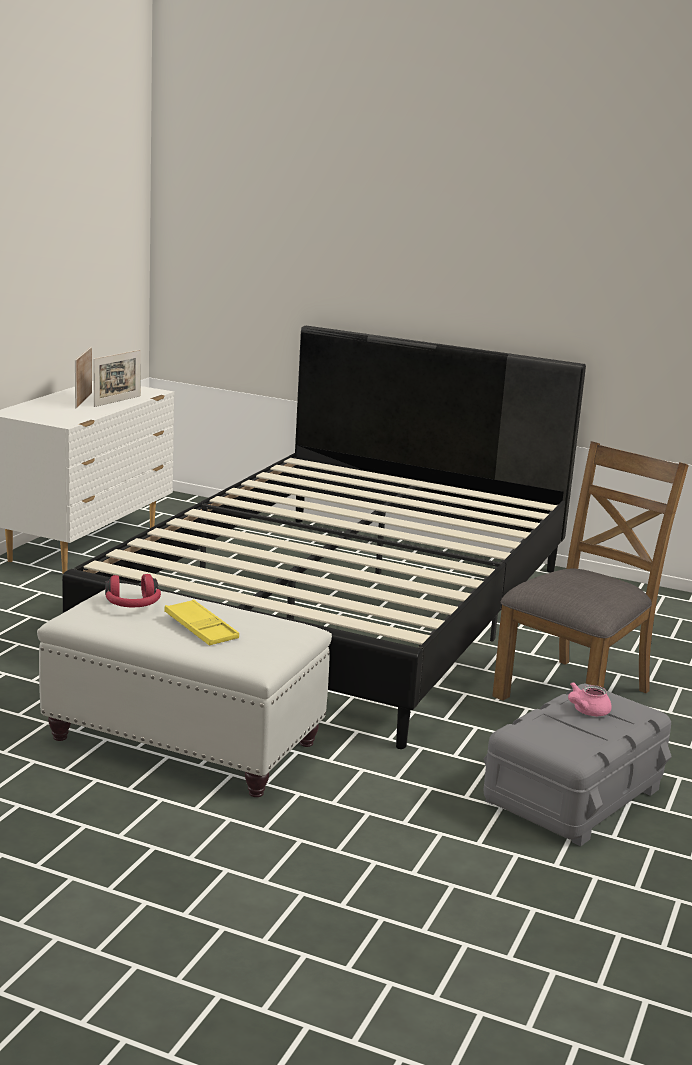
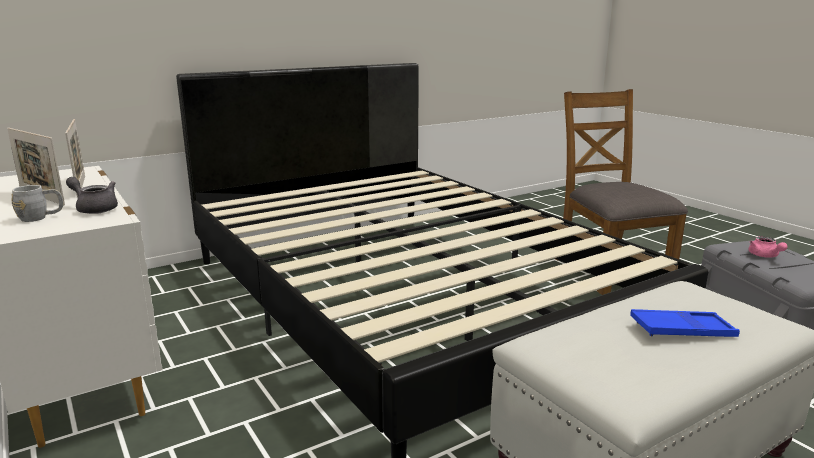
camera: 55 degrees left, 0 degrees up
(47, 411) = (41, 217): none -> grey mug
(77, 415) = (94, 209): none -> grey teapot
(133, 605) = (598, 351): red headphones -> none
(201, 629) = (682, 330): yellow tray -> blue tray

